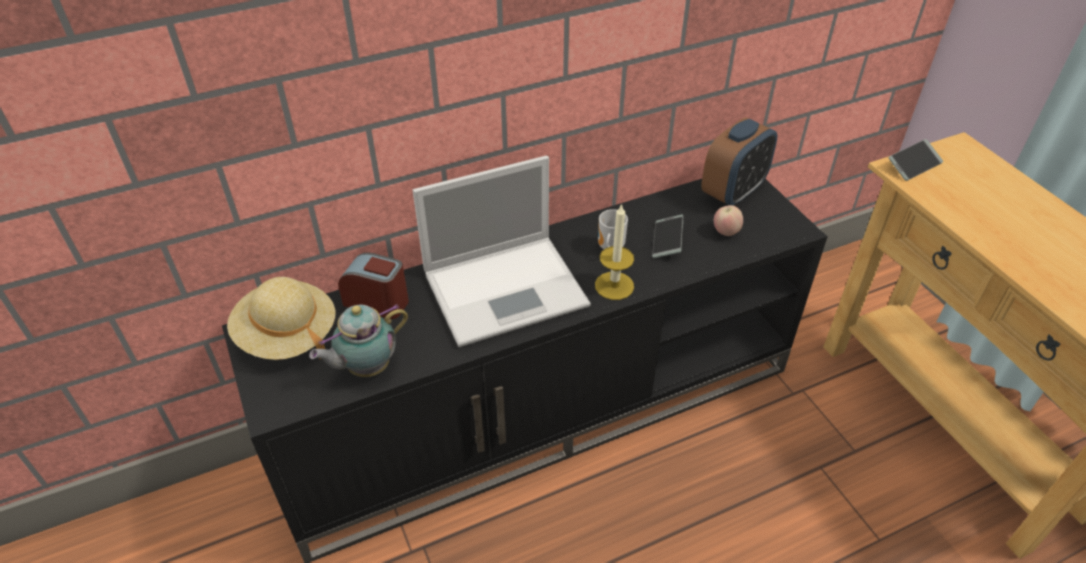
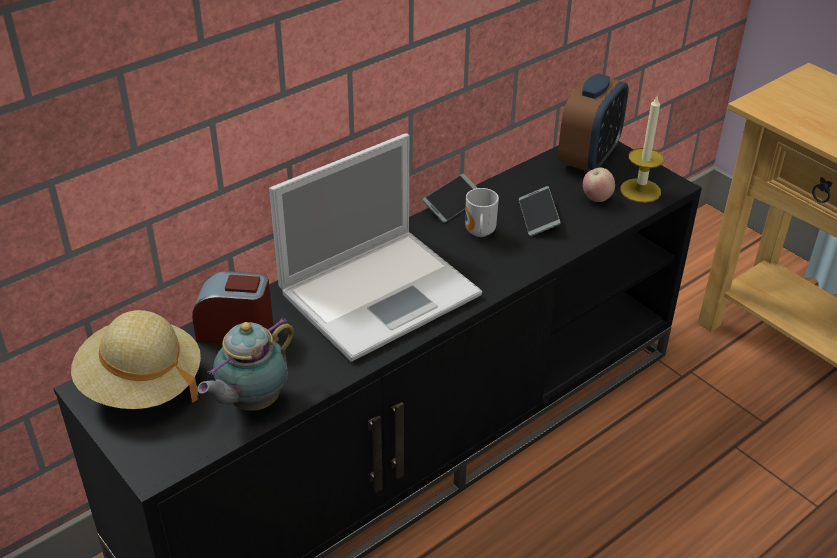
camera: 15 degrees left, 5 degrees down
(614, 285) = (499, 270): candle -> candle (640, 190)
(913, 165) = (773, 100): phone -> phone (453, 204)

